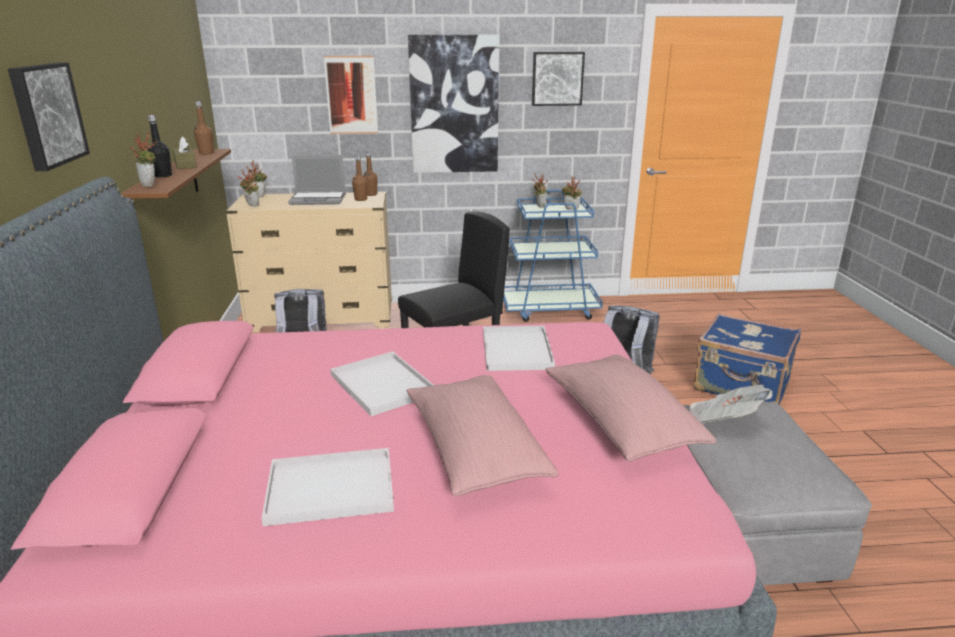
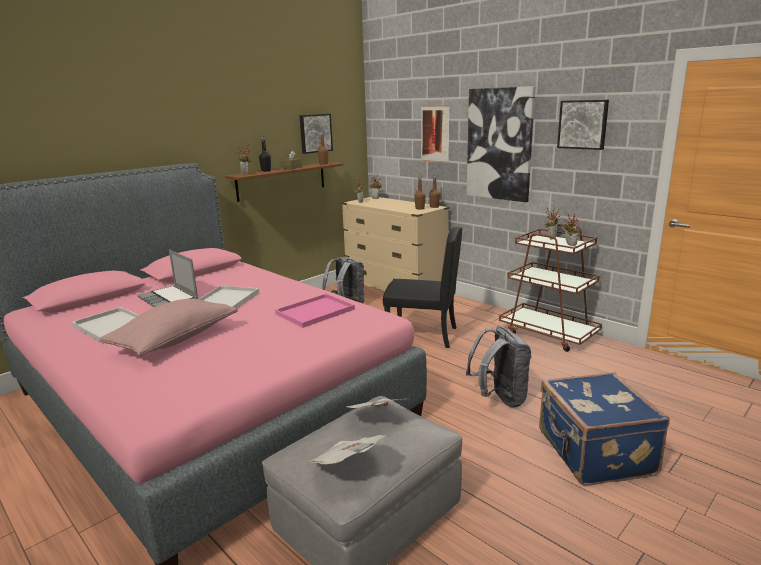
camera: 50 degrees right, 5 degrees down
(46, 115) = (166, 129): picture -> picture (315, 133)
(319, 199) = (399, 204): laptop -> laptop (169, 299)
(515, 349) = (316, 311): white tray -> pink tray
(550, 309) = (548, 334): blue cart -> brown cart
(620, 424) = (251, 363): pink pillow -> none
(802, 464) = (348, 466): none -> newspaper

